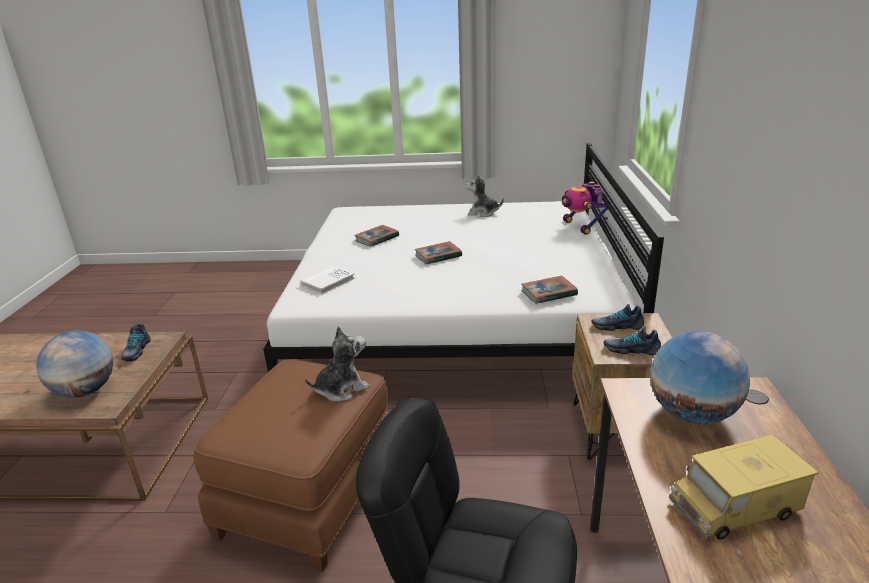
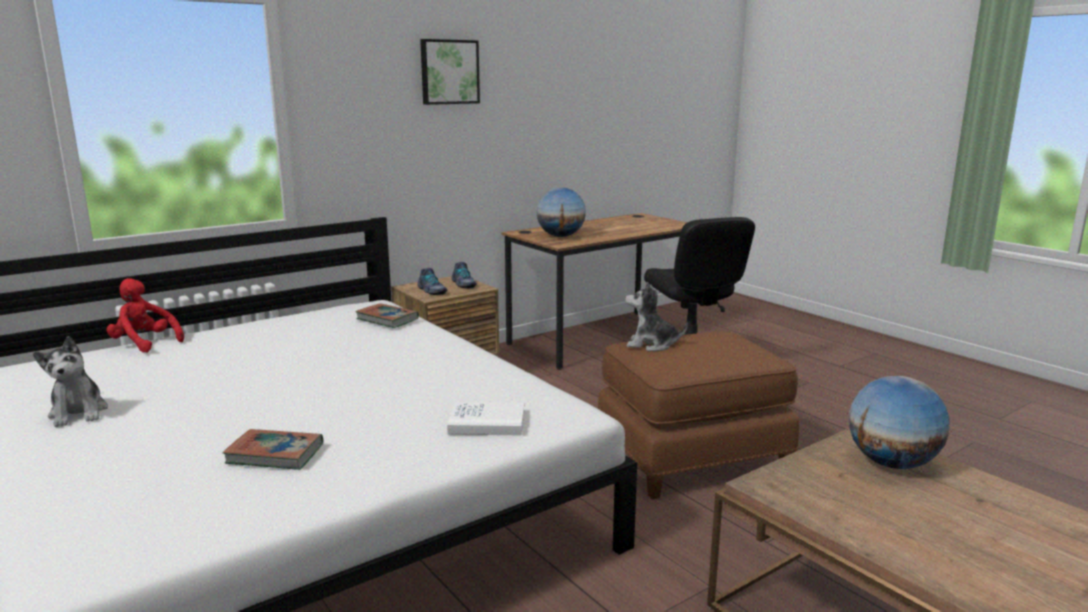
camera: 130 degrees left, 10 degrees down
(136, 351) = (810, 485): shoe -> none
(438, 256) = (325, 386): book -> none
(581, 227) = (144, 344): toy robot -> red plush toy
(735, 507) = (613, 229): toy truck -> none
(790, 87) = (449, 72): none -> picture

